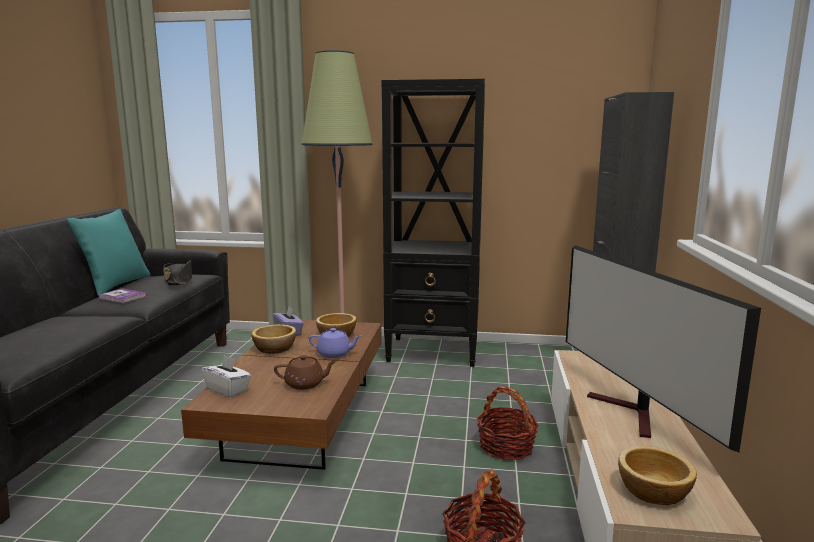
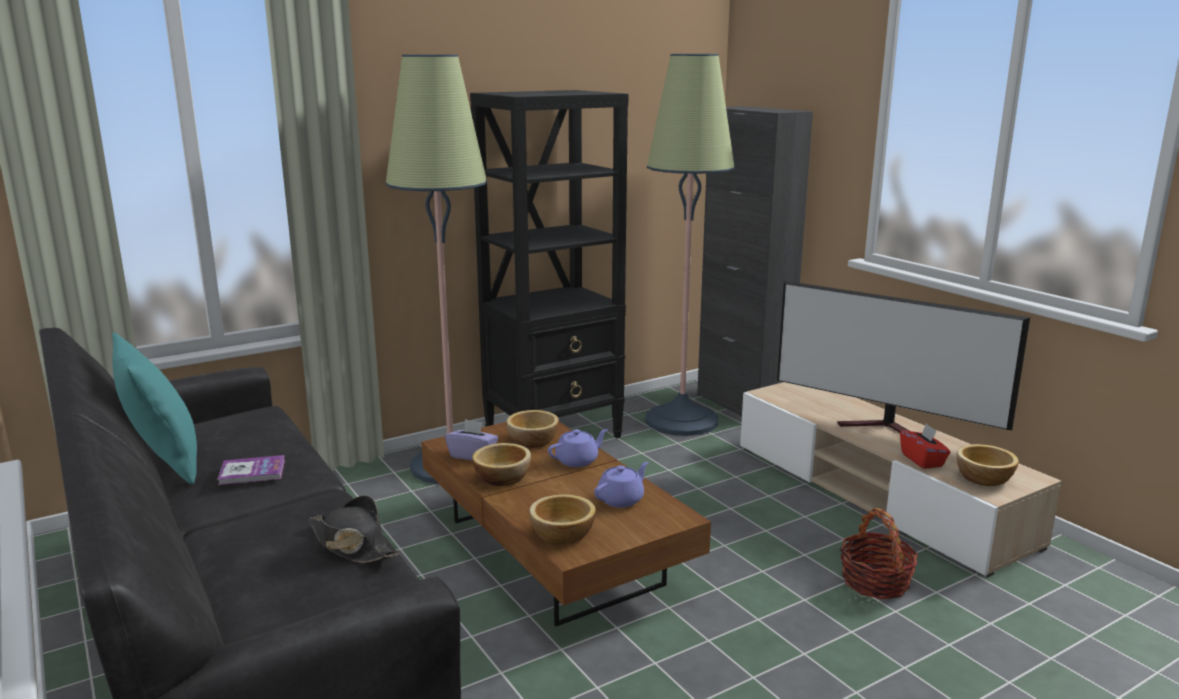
camera: 40 degrees left, 5 degrees up
(179, 281) = (268, 427): black hat -> black hat (352, 545)
(228, 390) = (562, 535): white tissue box -> bowl
(305, 384) = (621, 499): brown teapot -> purple teapot
(506, 447) = (768, 501): basket -> none
(539, 370) = (681, 421): none -> floor lamp
(614, 450) = (922, 460): none -> red tissue box

